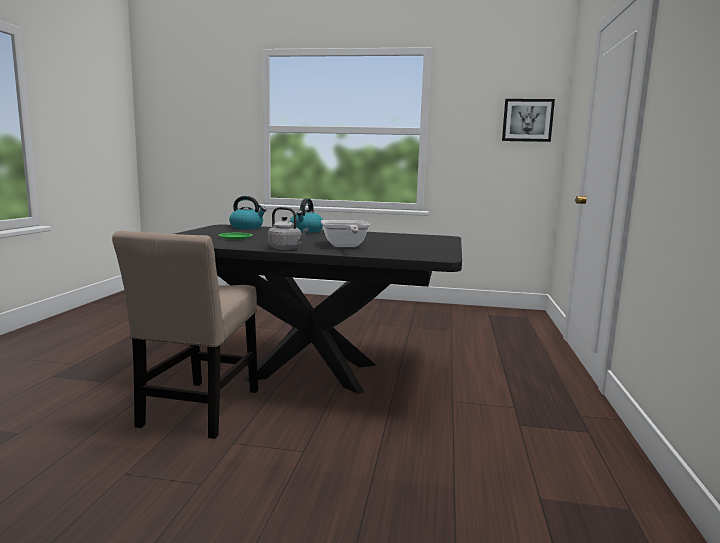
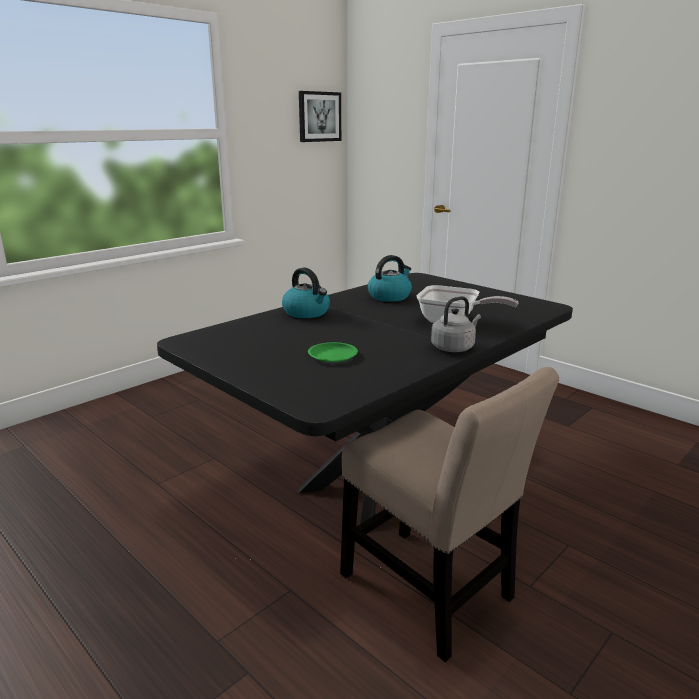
camera: 55 degrees left, 10 degrees up
(247, 227) = (226, 332): kettle -> kettle (389, 296)

